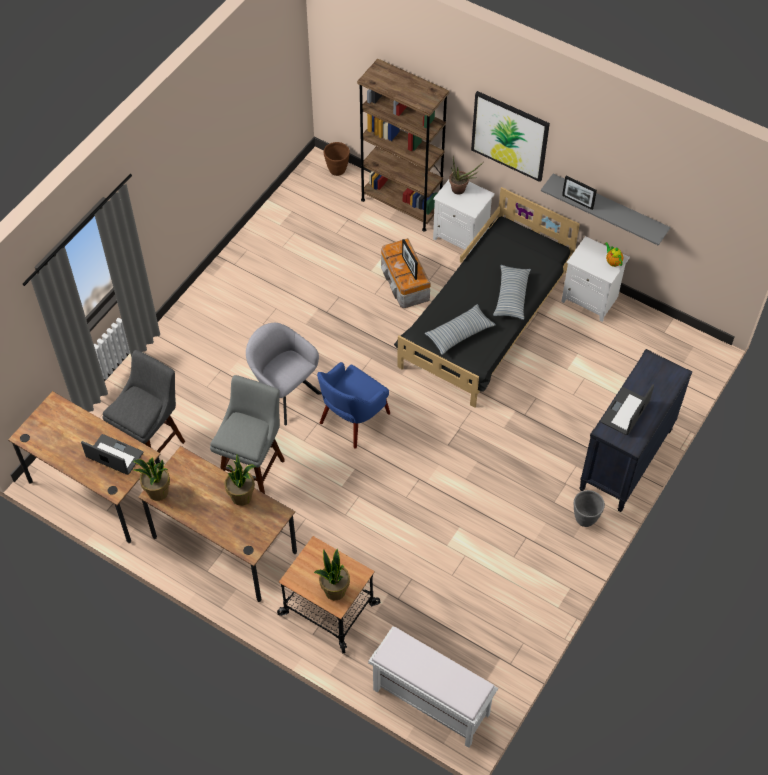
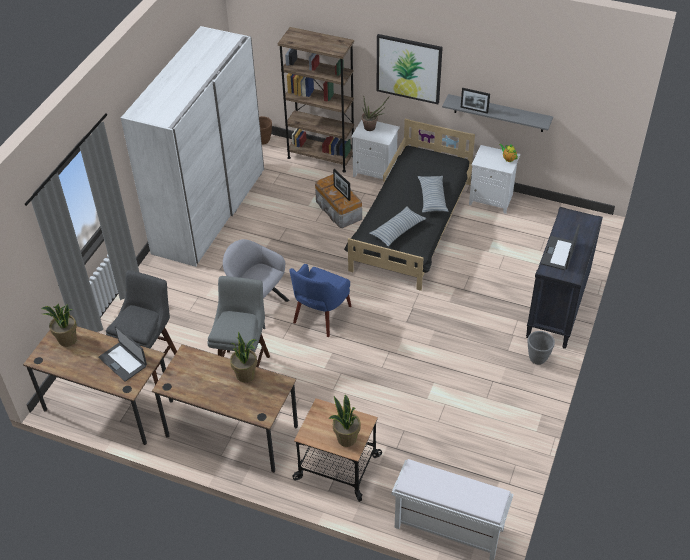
camera: 10 degrees left, 10 degrees down
(114, 455) = (123, 361): laptop -> laptop turned 150 degrees counterclockwise
(157, 492) = (169, 384): potted plant -> potted plant (67, 340)
(254, 258) = (209, 210): none -> white wardrobe

